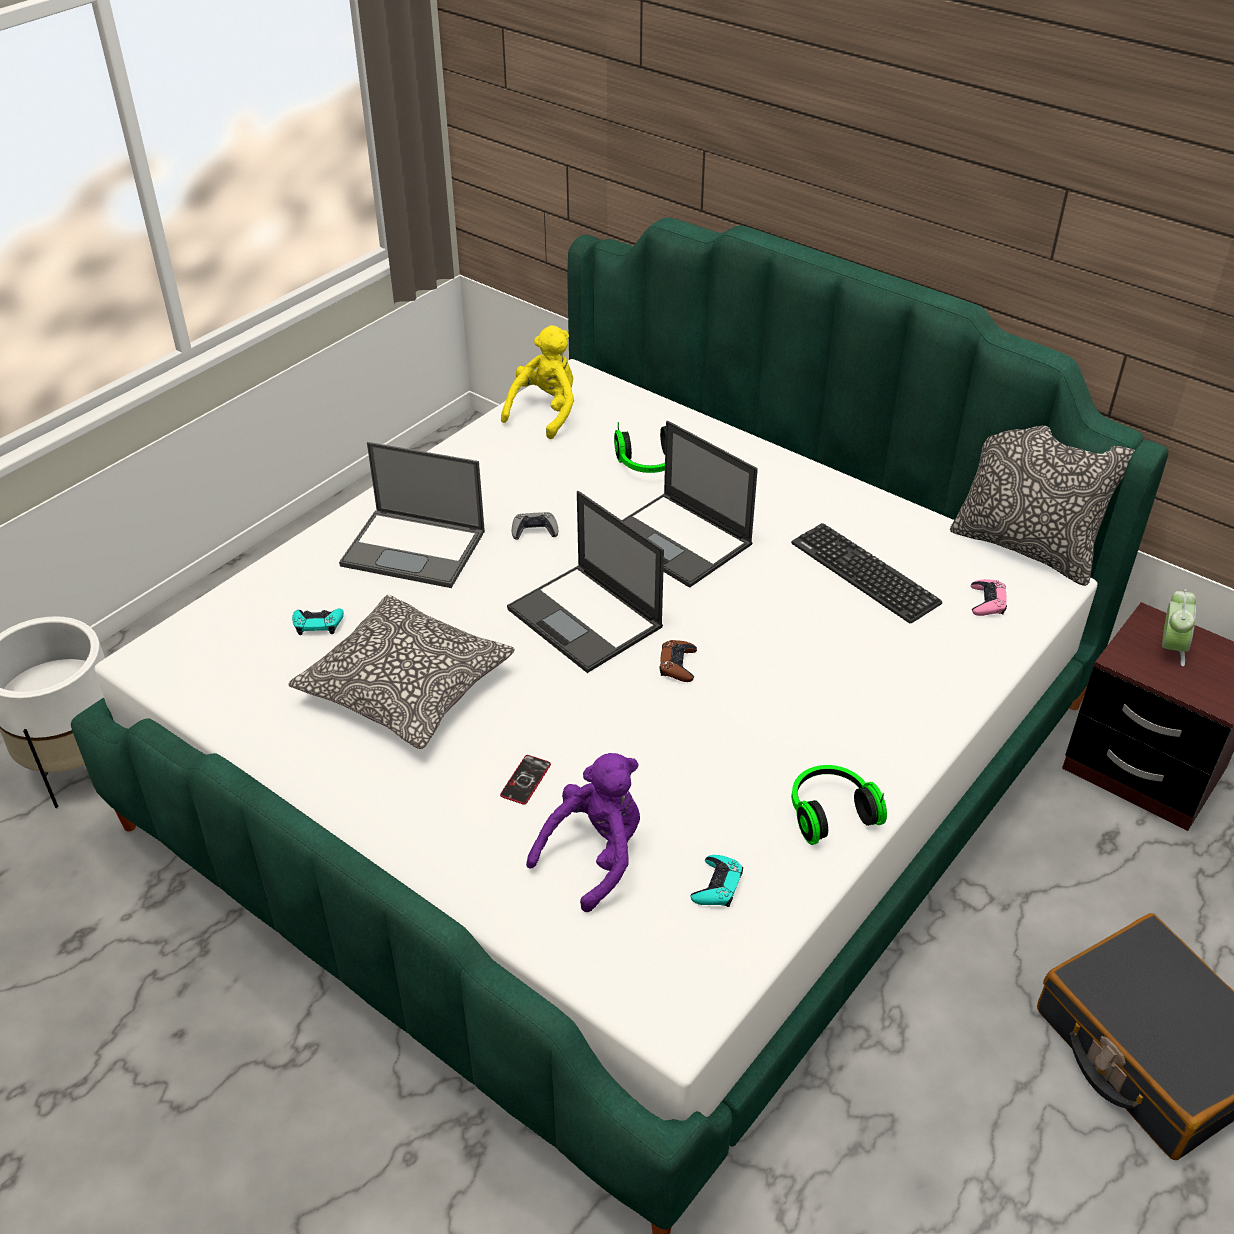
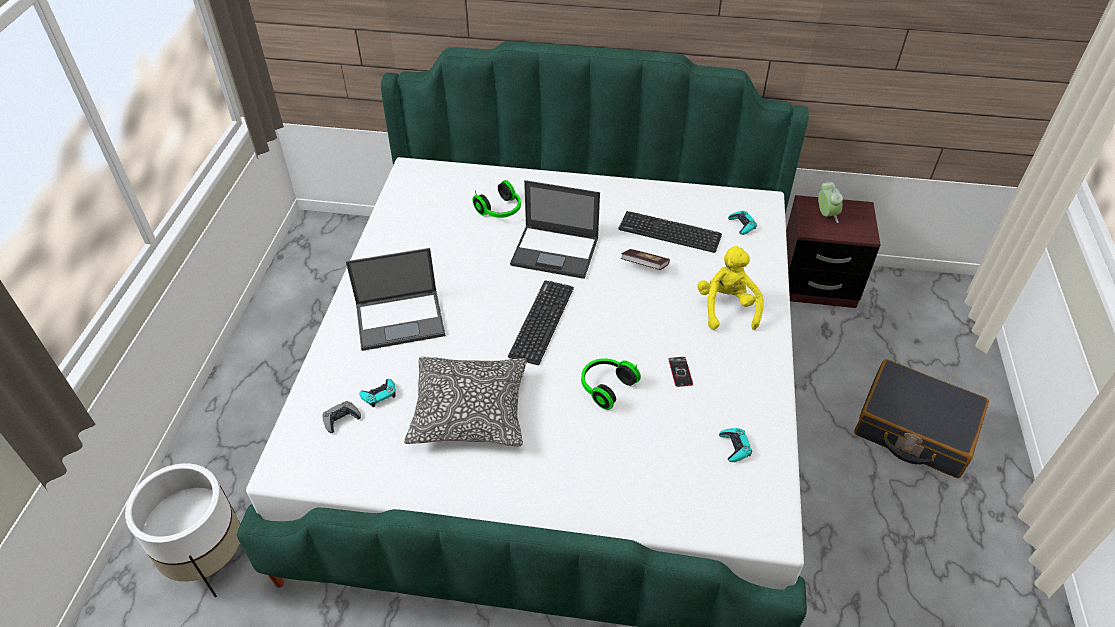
camera: 30 degrees left, 5 degrees up
(525, 780) = (586, 436): phone -> phone (680, 372)
(534, 530) = (466, 278): grey game controller -> grey game controller (341, 419)
(545, 412) = (410, 198): yellow plush toy -> yellow plush toy (727, 307)
(586, 619) = (541, 322): laptop -> keyboard
(595, 855) = (659, 461): purple plush toy -> none
(677, 665) = (614, 328): brown game controller -> none
(788, 603) = (644, 266): none -> book
(830, 812) = (757, 378): headphones -> headphones (605, 387)
(987, 602) = (742, 225): pink game controller -> turquoise game controller
(1025, 547) = (737, 186): pillow -> none

